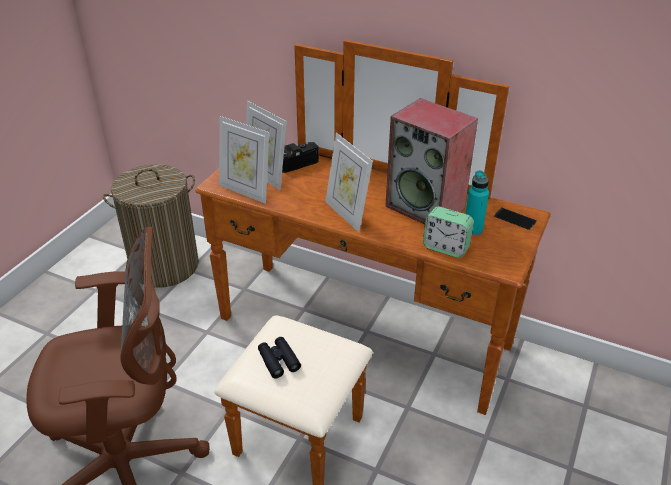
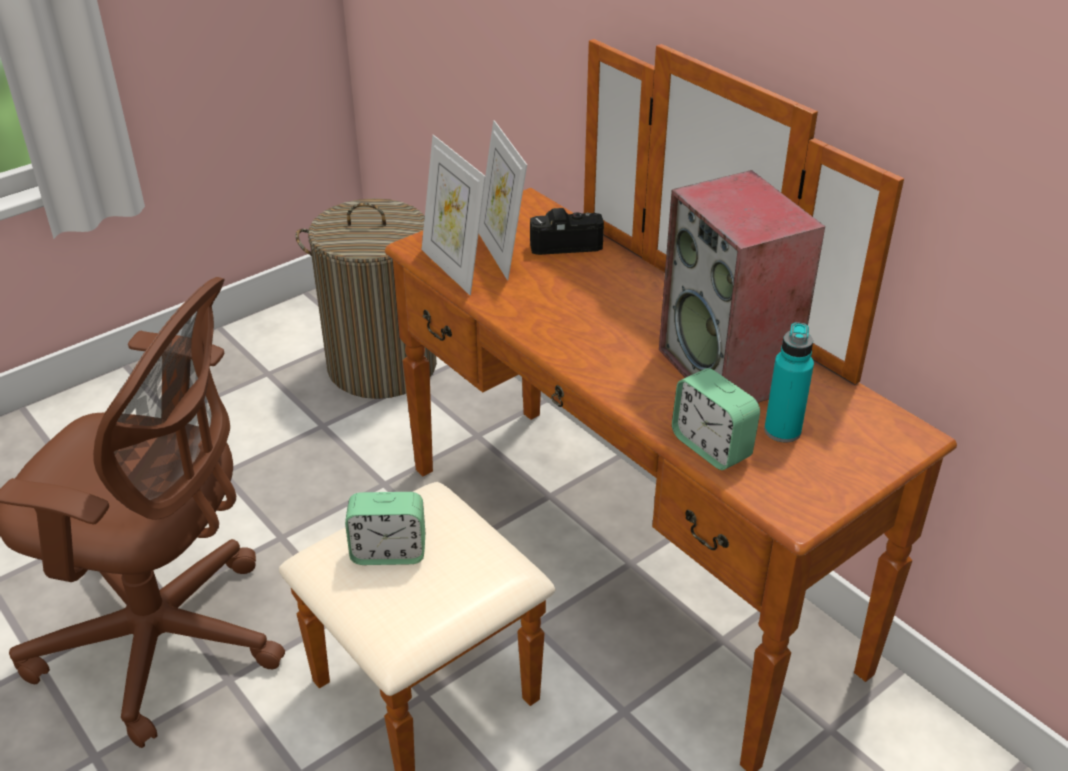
camera: 25 degrees right, 0 degrees up
(278, 360) = (388, 552): black binoculars -> alarm clock
(347, 214) = (584, 346): picture frame -> none
(515, 219) = (876, 433): phone -> none

